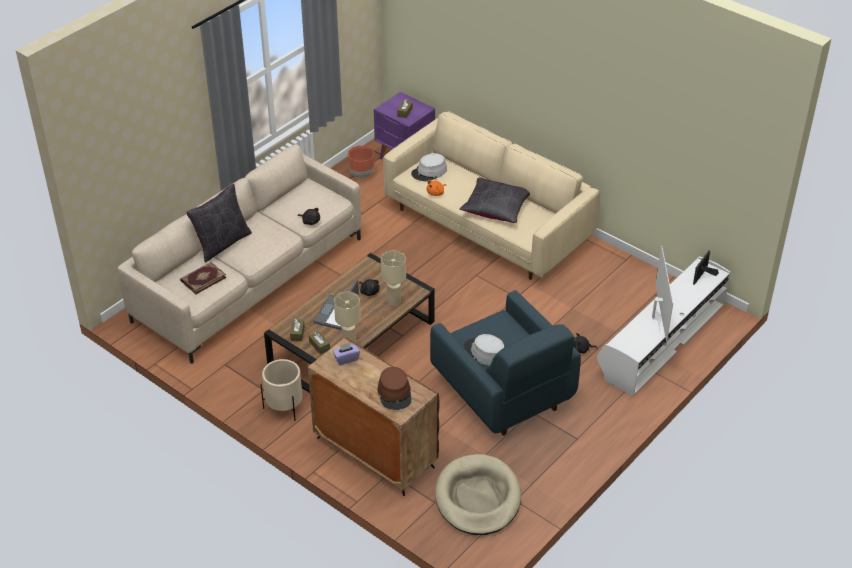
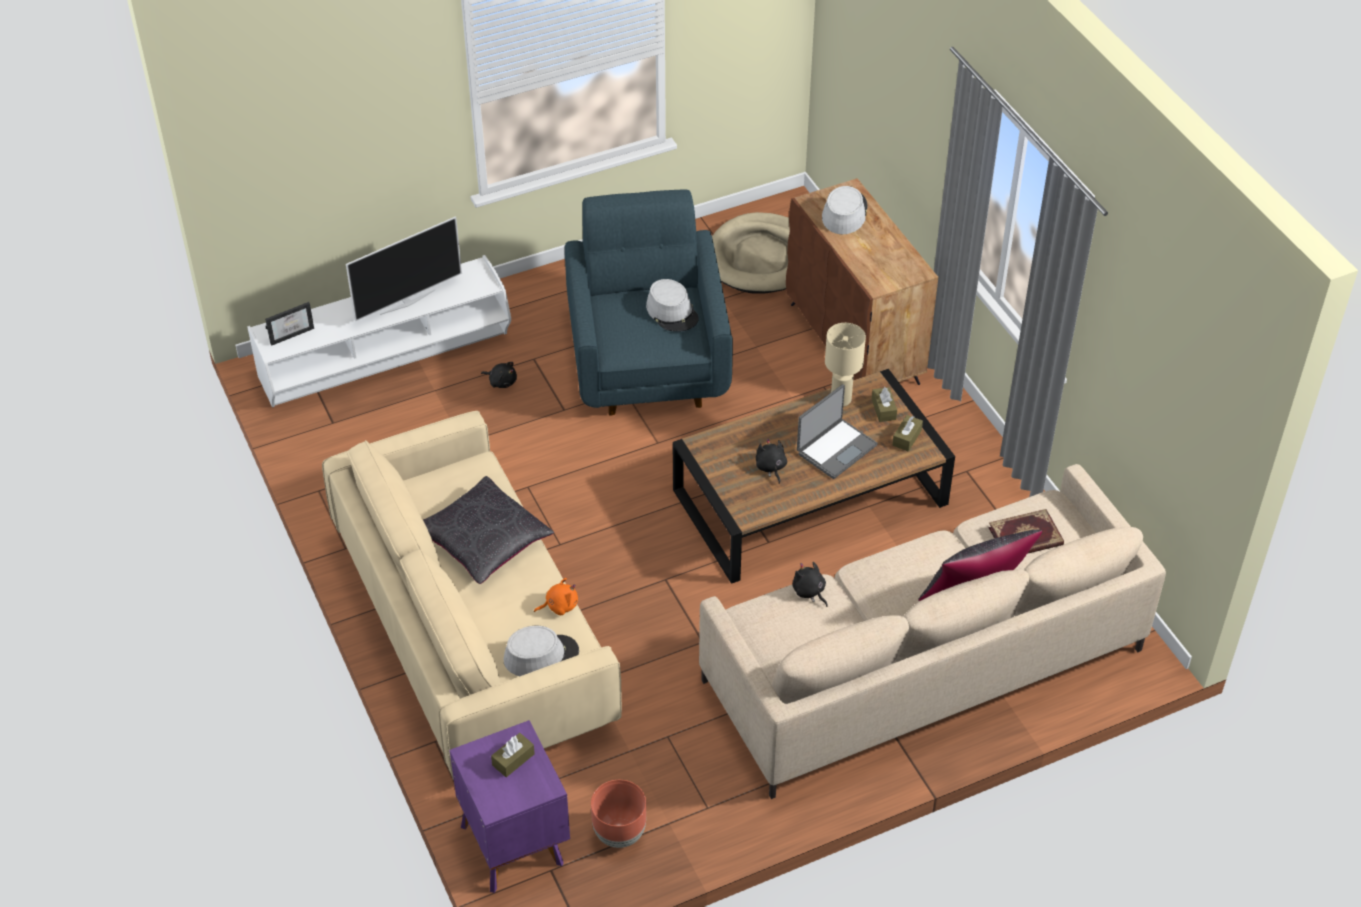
camera: 155 degrees left, 5 degrees up
(284, 407) = (946, 436): beige planter -> none
(346, 358) = (883, 270): purple tissue box -> none
(393, 301) = (744, 440): beige table lamp -> none
(395, 393) = (844, 213): brown hat -> grey hat
(656, 317) = (407, 301): television -> television turned 150 degrees counterclockwise

